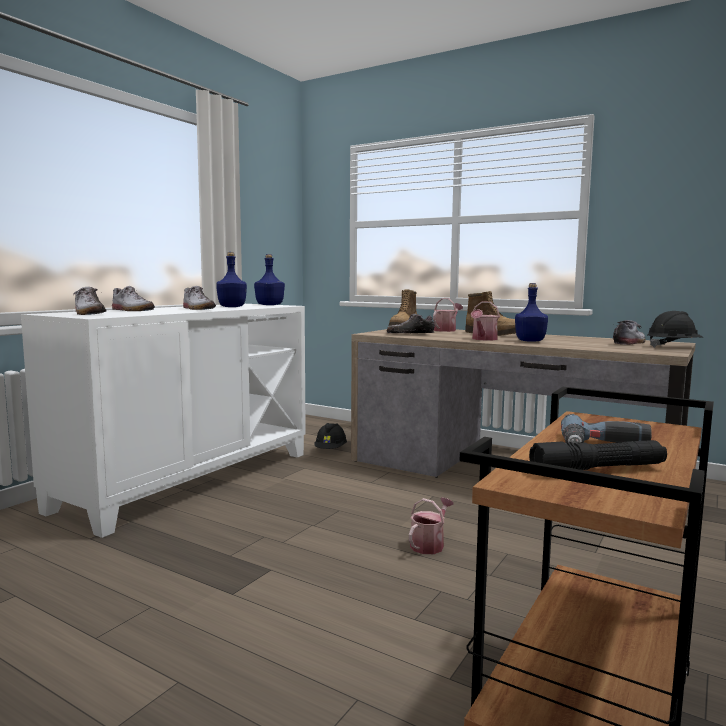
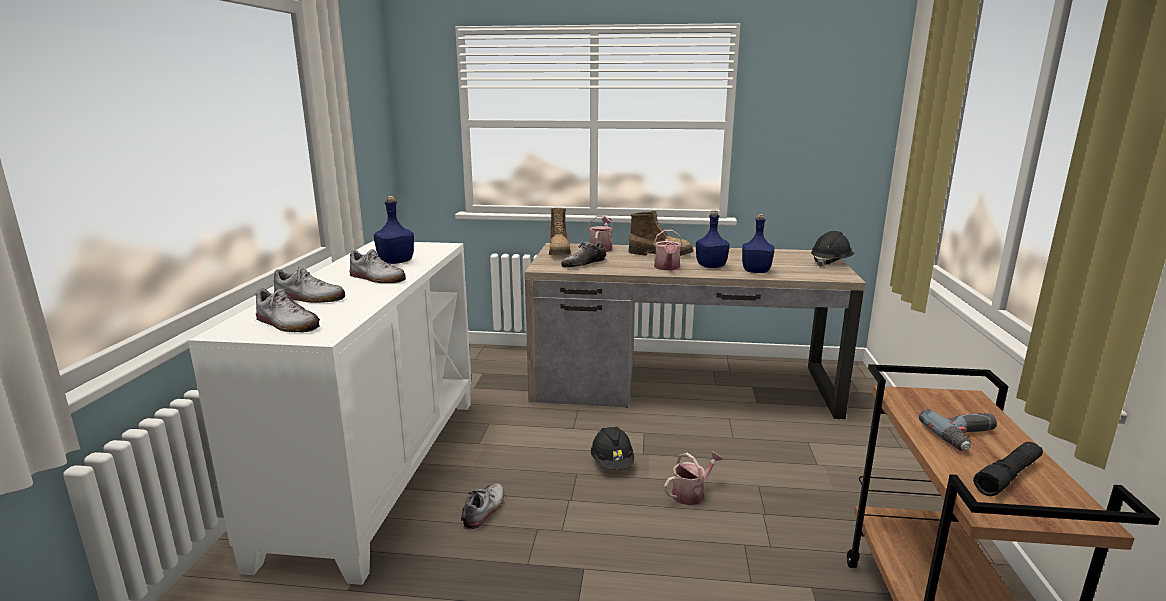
camera: 25 degrees left, 10 degrees up
(270, 305) = (421, 246): blue bottle -> blue bottle (756, 271)
(330, 450) = (493, 391): black hard hat -> black hard hat (612, 463)
(429, 544) = (691, 493): watering can -> watering can turned 45 degrees clockwise
(629, 343) = (790, 259): shoe -> shoe (484, 510)

